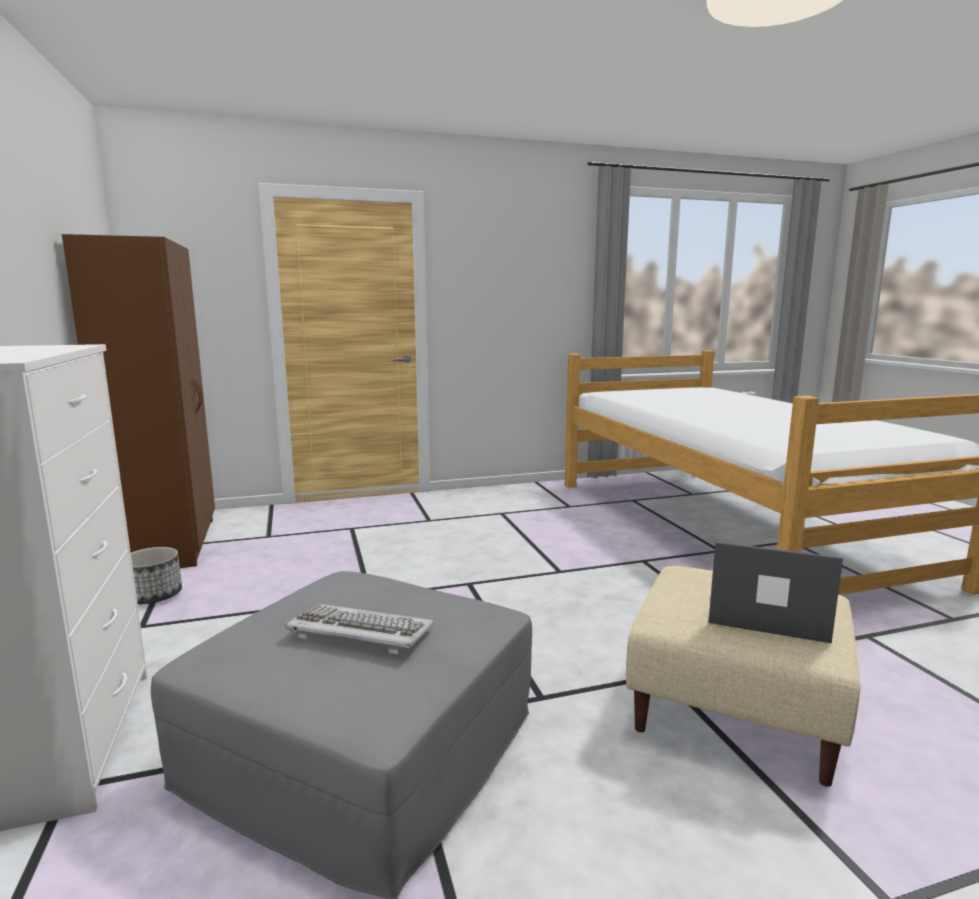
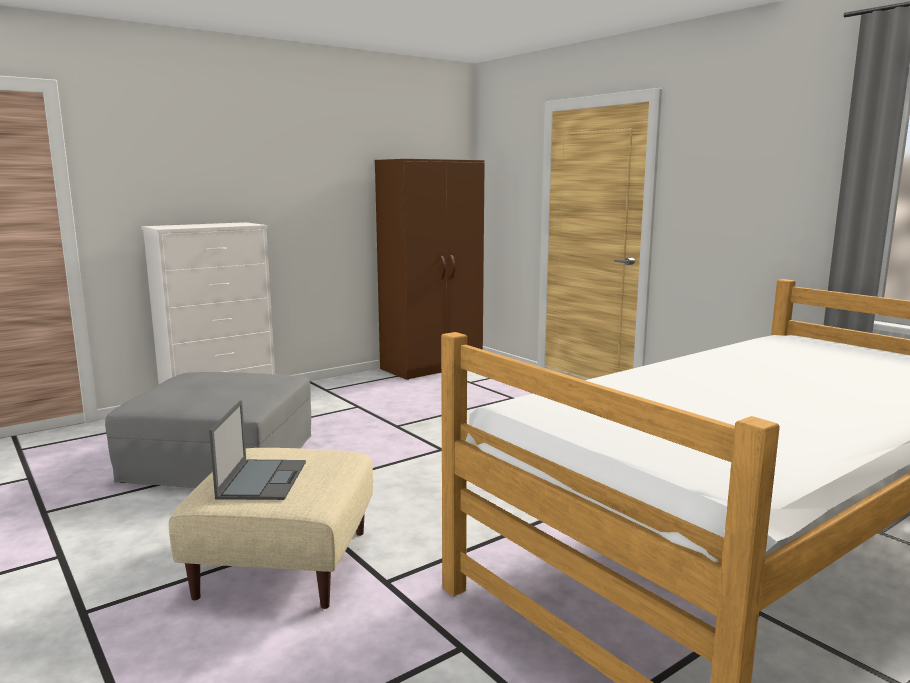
camera: 70 degrees right, 0 degrees up
(153, 596) = (361, 382): planter -> none
(359, 632) = (205, 386): keyboard -> none

